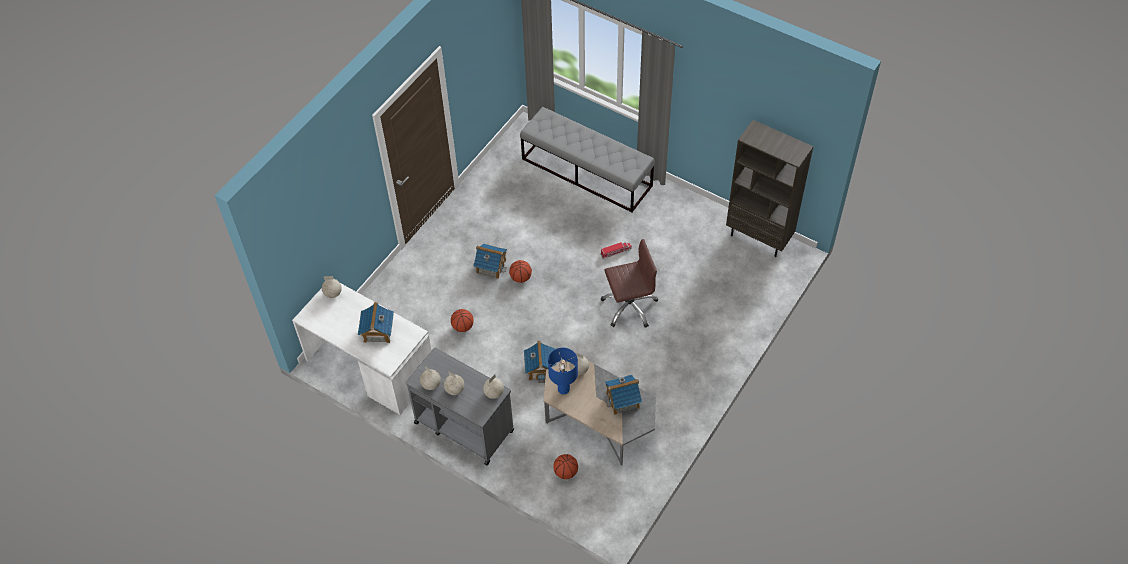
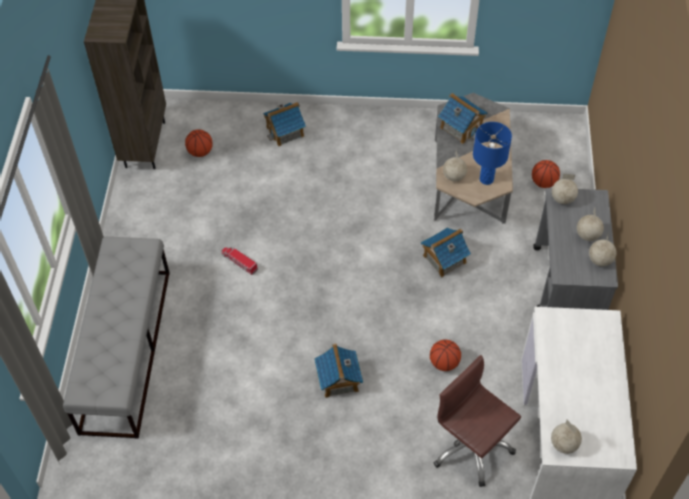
camera: 120 degrees left, 0 degrees up
(377, 332) = (576, 358): toy house -> toy house (285, 132)
(520, 278) = (335, 339): basketball -> basketball (200, 152)
(629, 306) = (310, 217): brown office chair -> brown office chair (471, 447)

